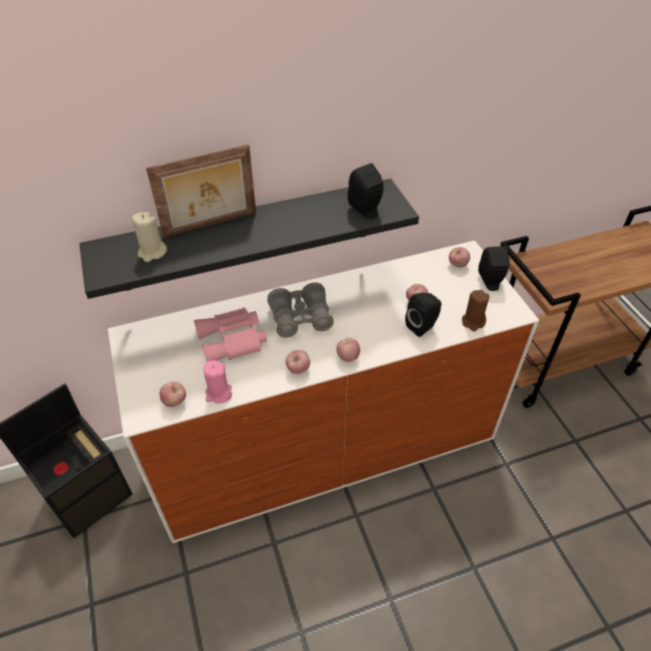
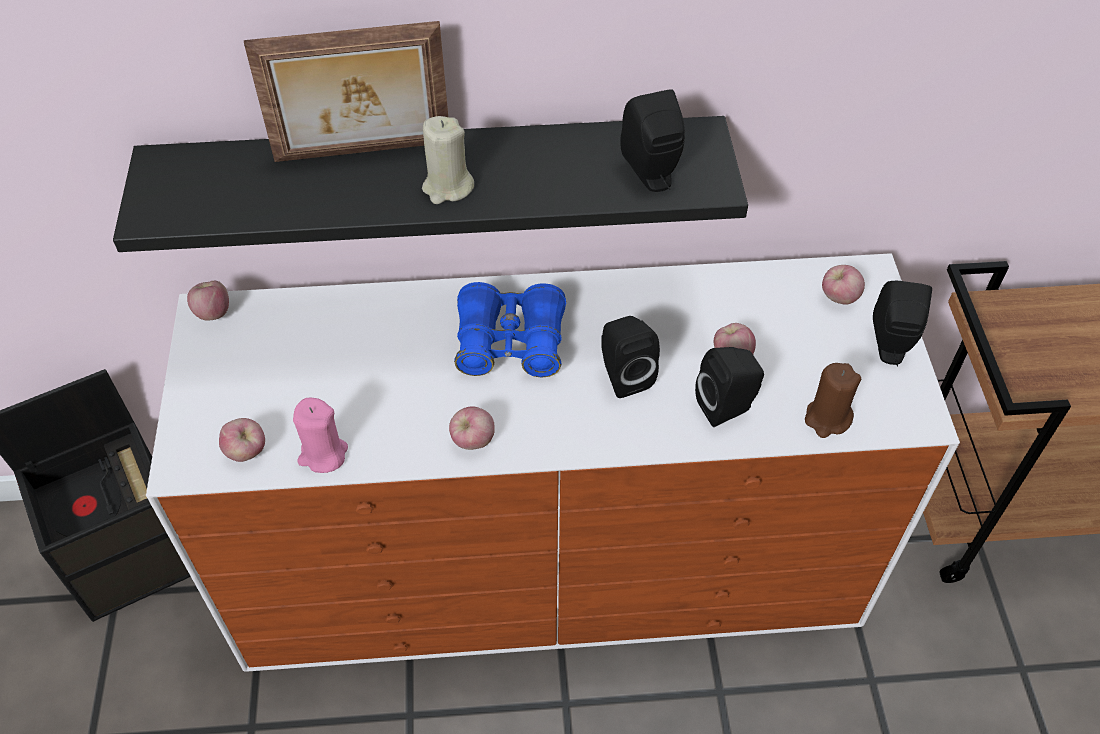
camera: 15 degrees right, 5 degrees up
(152, 252) = (245, 187): beige candle -> beige candle (447, 187)
(233, 340) = (379, 362): pink binoculars -> none
(300, 317) = (510, 343): grey binoculars -> blue binoculars
(347, 357) = (568, 436): apple -> apple (213, 312)
(365, 321) = (623, 375): none -> black speaker

